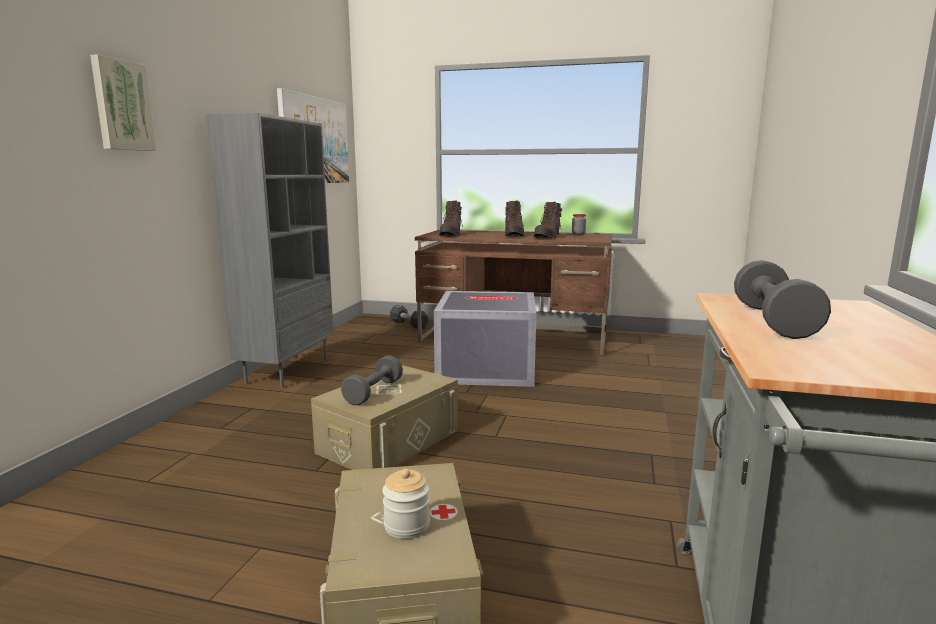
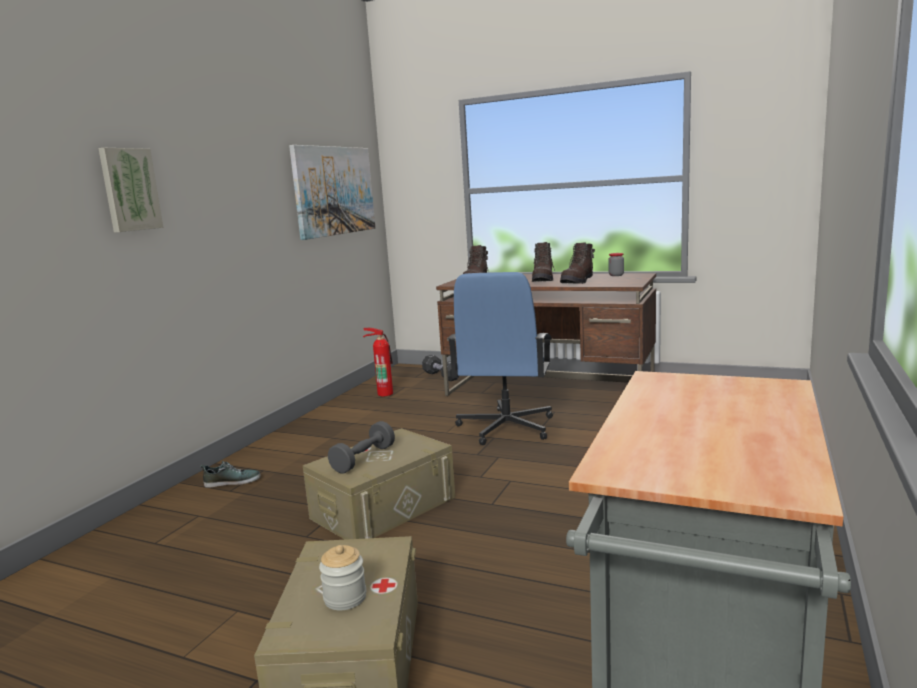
camera: 10 degrees right, 0 degrees up
(221, 419) = (232, 481): none -> shoe
(287, 370) = (306, 430): grey bookcase -> none
(358, 339) = (384, 393): none -> fire extinguisher
(485, 369) = (505, 428): grey storage box -> blue office chair
(773, 321) = (670, 410): grey dumbbell -> none

